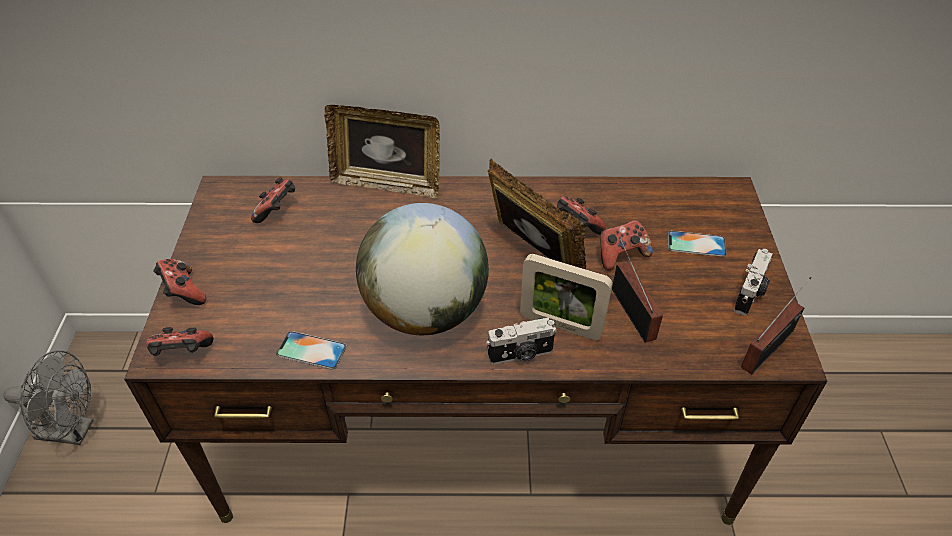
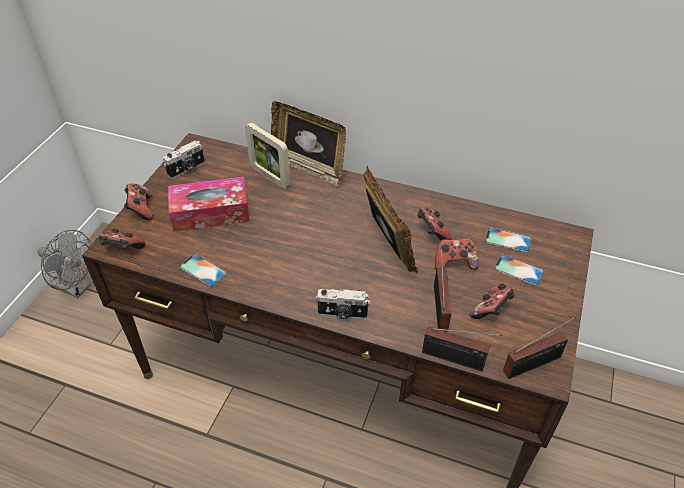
camera: 20 degrees right, 0 degrees up
(277, 211) = (225, 169): game controller -> game controller (491, 310)
(285, 272) = (210, 213): none -> tissue box
(426, 311) = (291, 265): globe -> none
(560, 325) = (381, 301): picture frame -> picture frame (270, 177)
(666, 212) = (508, 240): none -> phone
(683, 370) = (456, 360): none -> radio
(750, 294) = (541, 319): camera -> camera (187, 169)

